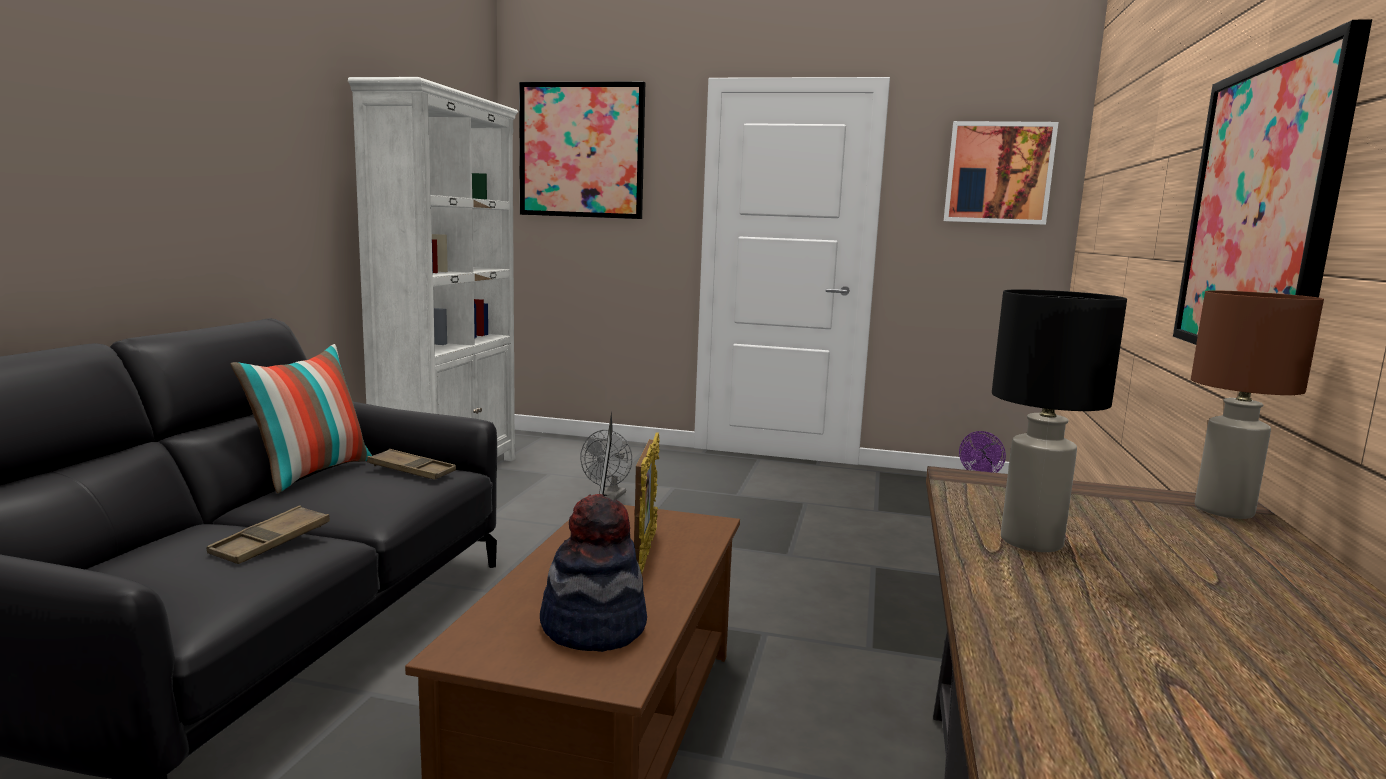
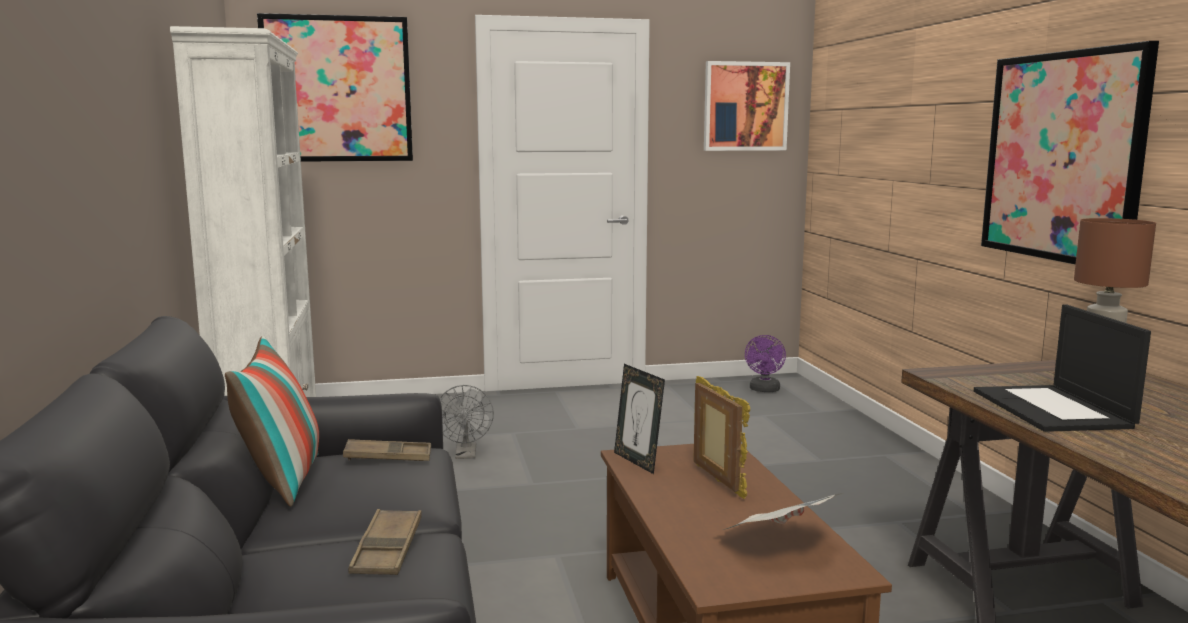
camera: 25 degrees left, 0 degrees up
(593, 627) = (776, 543): hat -> newspaper
(1032, 542) = (1053, 409): black table lamp -> laptop

